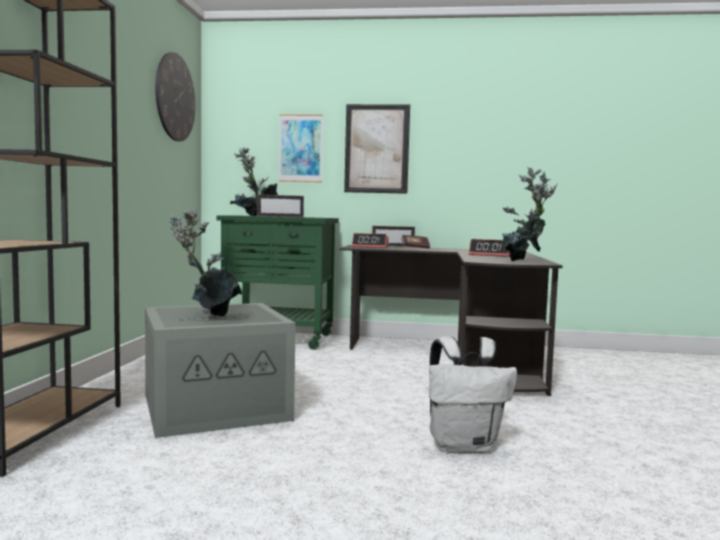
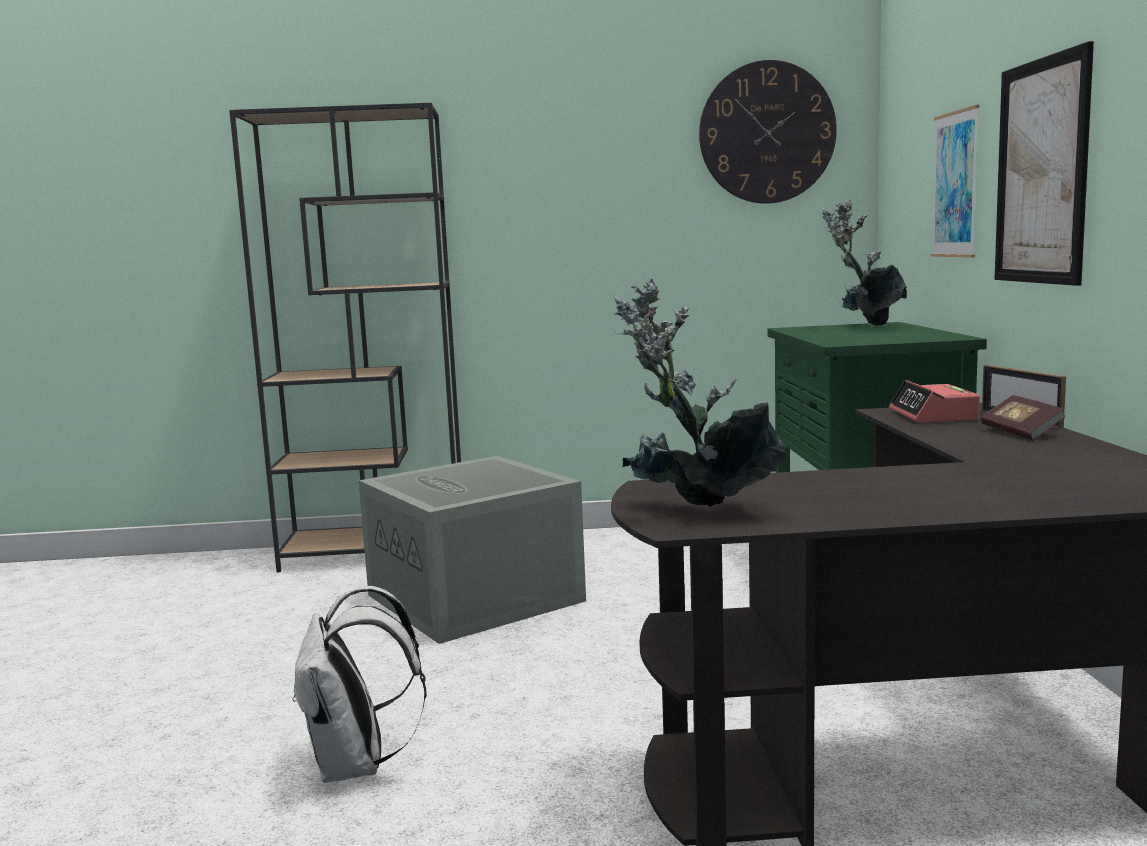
camera: 80 degrees right, 5 degrees up
(207, 317) = (442, 481): potted plant -> none
(280, 216) = (819, 336): picture frame -> none
(490, 255) = (884, 485): alarm clock -> none

